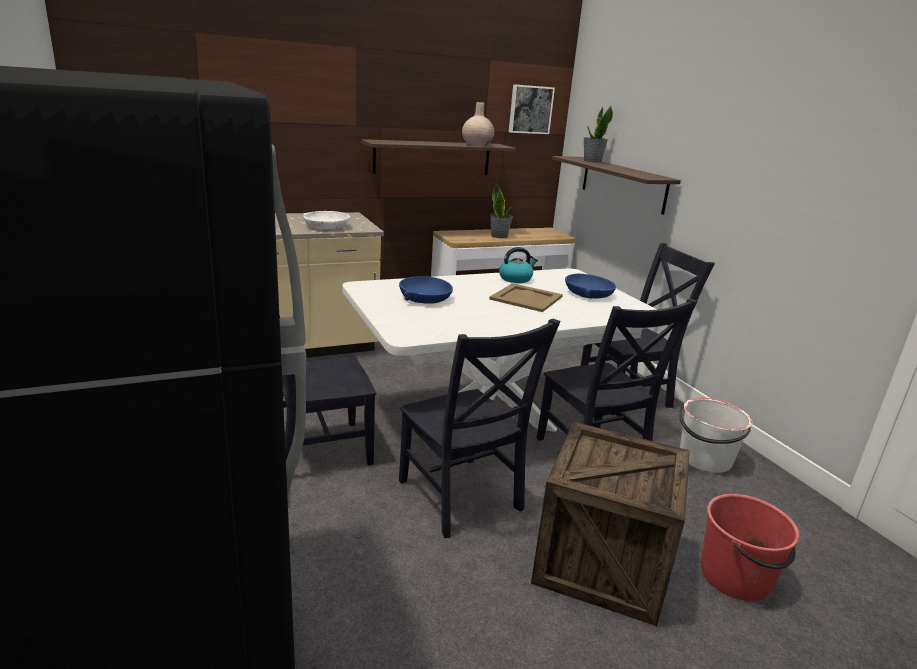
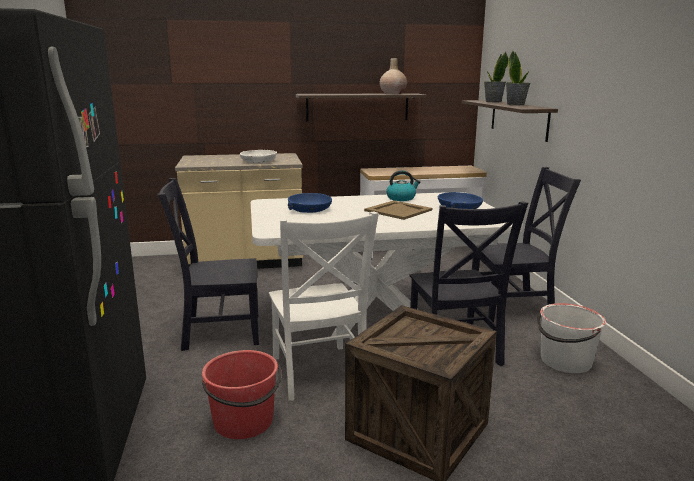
camera: 15 degrees right, 5 degrees down
(461, 498) = (318, 374): black chair -> white chair
(499, 236) = (416, 171): potted plant -> potted plant (516, 104)
(530, 109) = (444, 63): picture -> none
(736, 576) = (544, 456): red bucket -> red bucket (244, 422)

